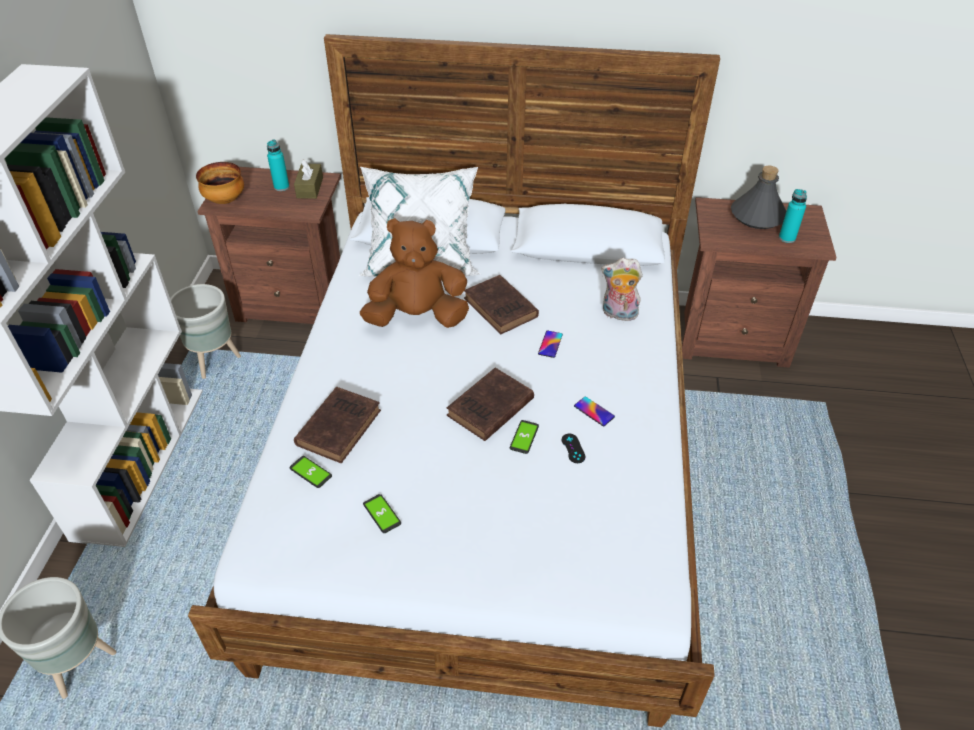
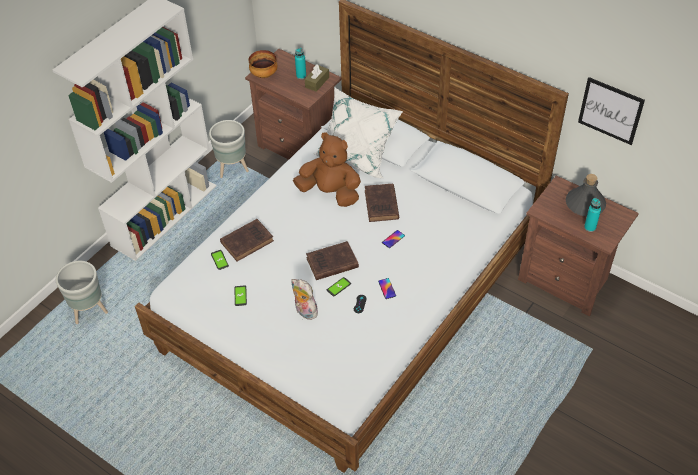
camera: 30 degrees right, 5 degrees up
(618, 314) = (448, 236): plush toy -> plush toy (304, 311)
(781, 62) = (610, 110): none -> picture

